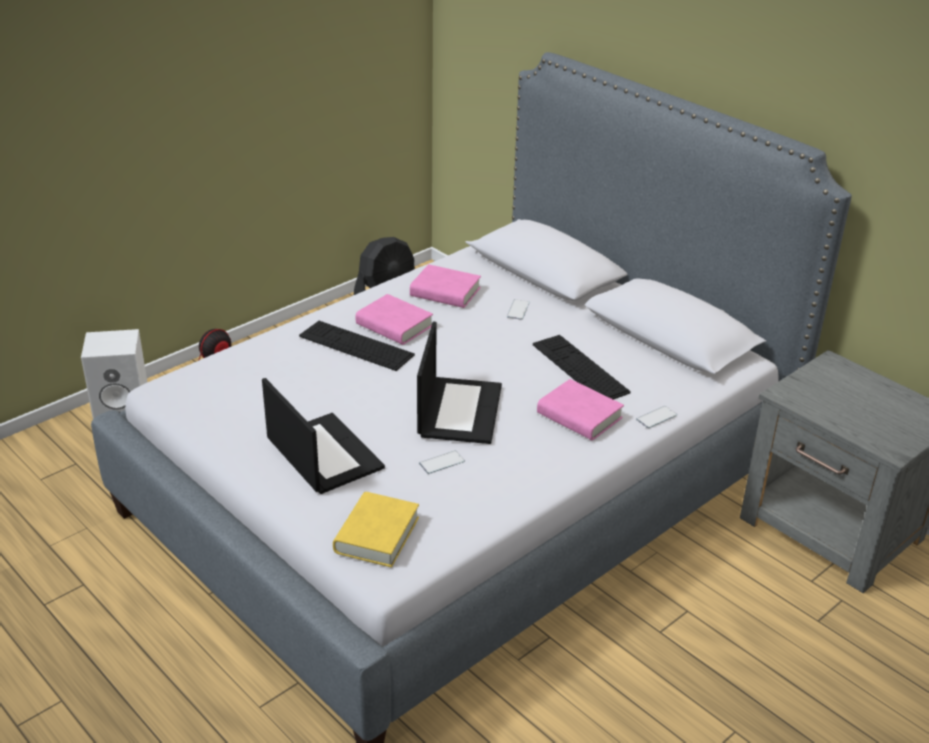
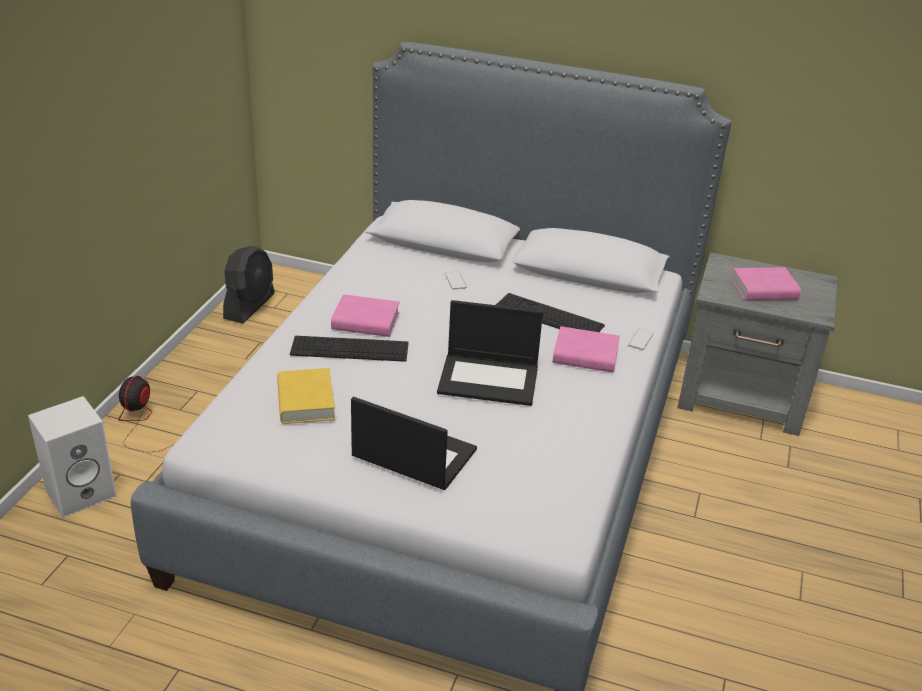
camera: 30 degrees left, 0 degrees up
(376, 535) = (525, 508): yellow book -> yellow book (305, 401)
(441, 462) = (517, 428): phone -> none
(445, 292) = (381, 281): pink book -> pink book (764, 290)
(459, 410) = (489, 379): laptop -> laptop turned 120 degrees clockwise

